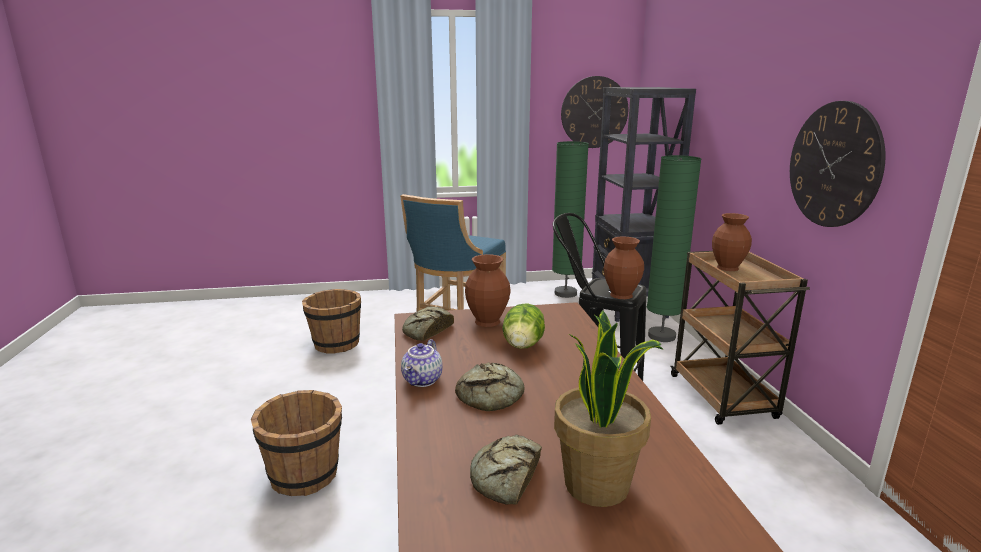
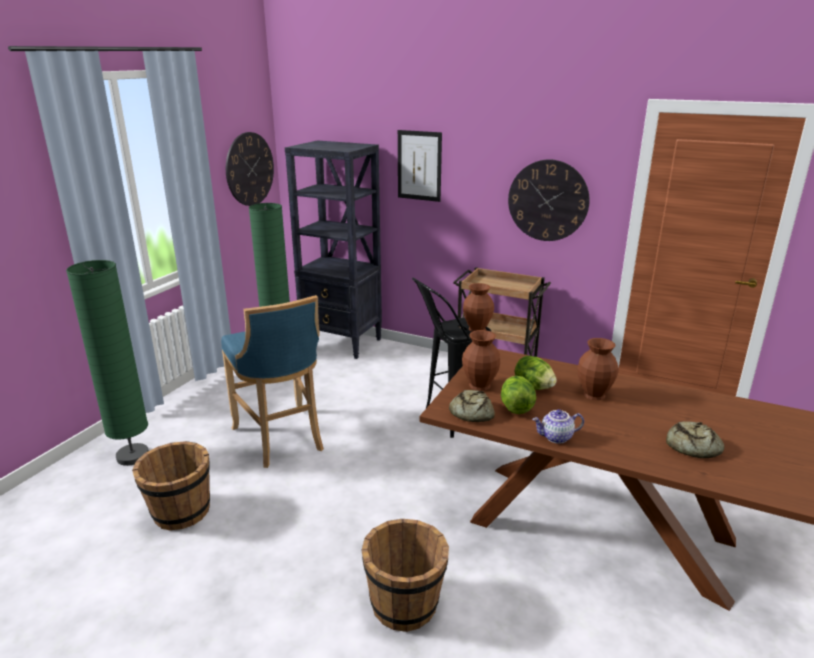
camera: 55 degrees left, 5 degrees up
(423, 380) = (556, 438): teapot -> teapot turned 120 degrees clockwise
(463, 347) = (516, 408): none -> lettuce
(493, 395) = (596, 420): bread -> none
(598, 485) = (711, 424): potted plant -> none
(661, 336) = (401, 355): green floor lamp -> green floor lamp (132, 456)
(723, 113) = (419, 166): none -> picture
(727, 268) = (488, 284): brown vase -> brown vase (593, 395)

